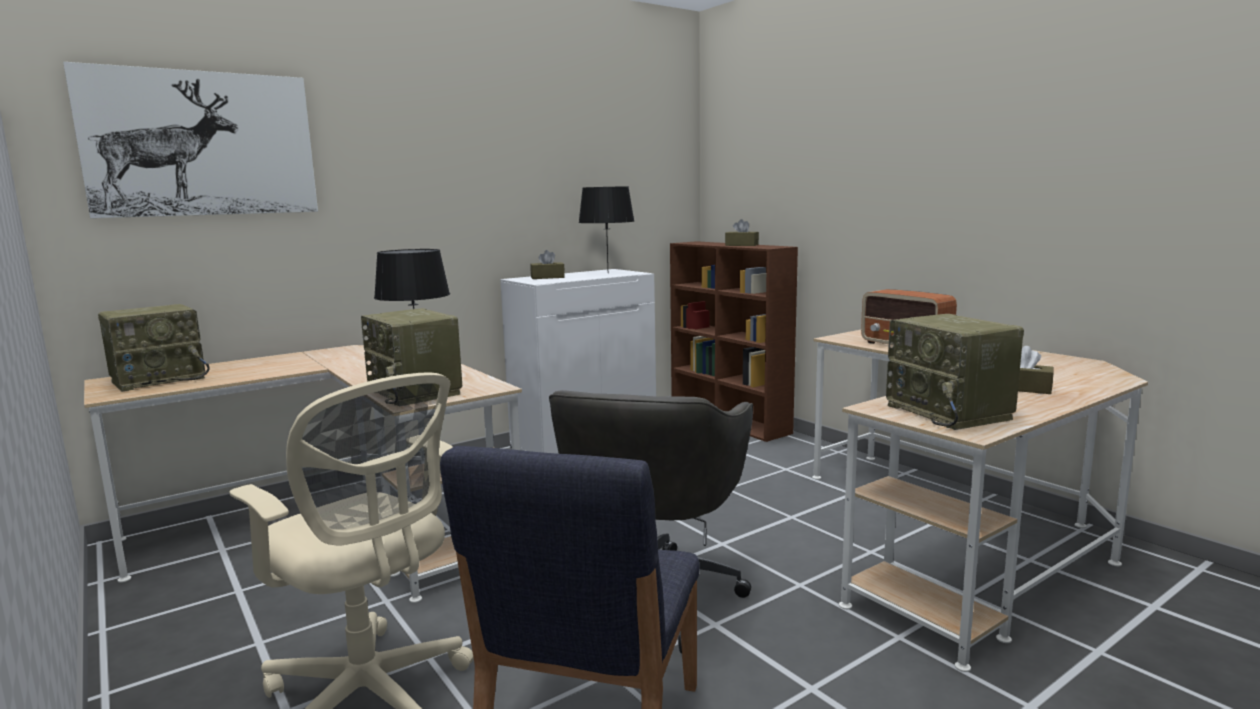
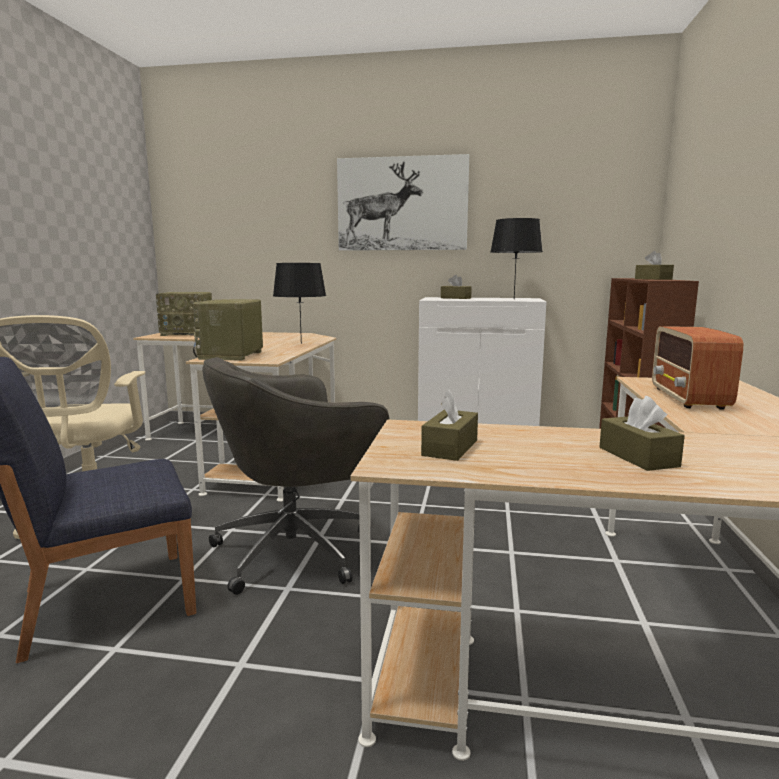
camera: 45 degrees right, 0 degrees up
(202, 144) = (234, 195): picture -> picture (402, 204)
(950, 412) = (450, 448): radio -> brown tissue box

